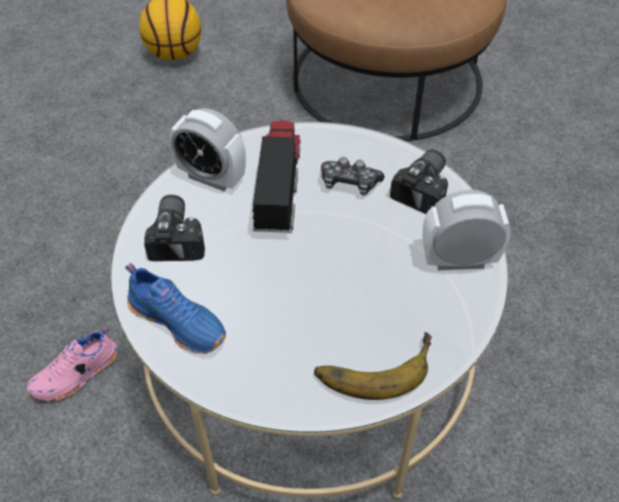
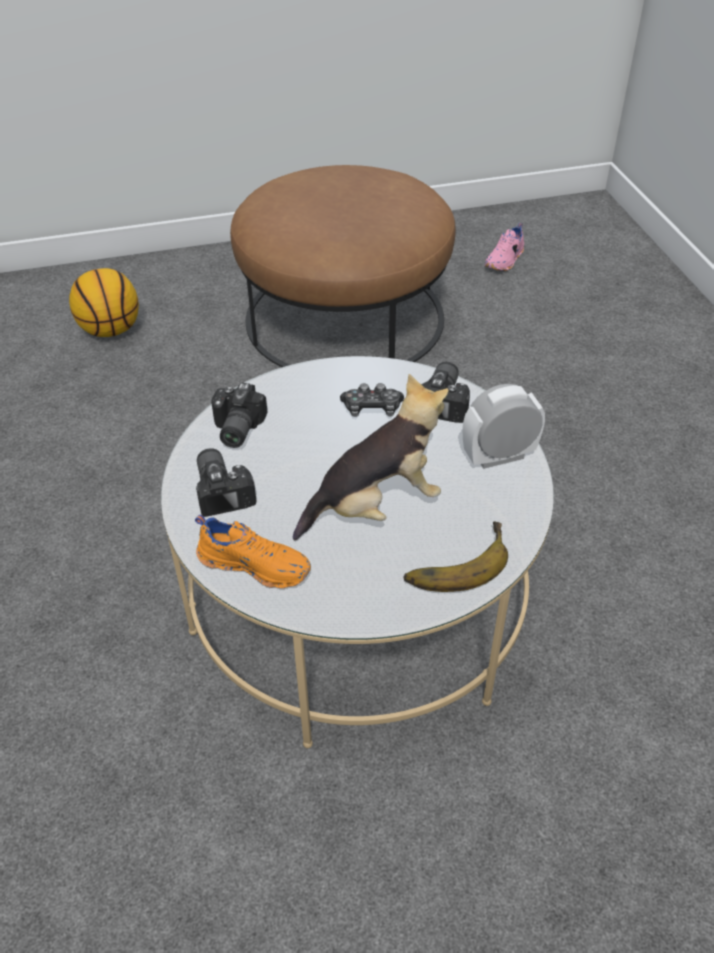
camera: 15 degrees left, 5 degrees down
(77, 375) = (120, 670): pink shoe -> pink shoe (505, 261)
(179, 321) = (255, 564): blue shoe -> orange shoe
(211, 178) = (235, 429): alarm clock -> camera
(278, 187) = (304, 425): toy truck -> none
(316, 286) = (376, 505): none -> plush toy

